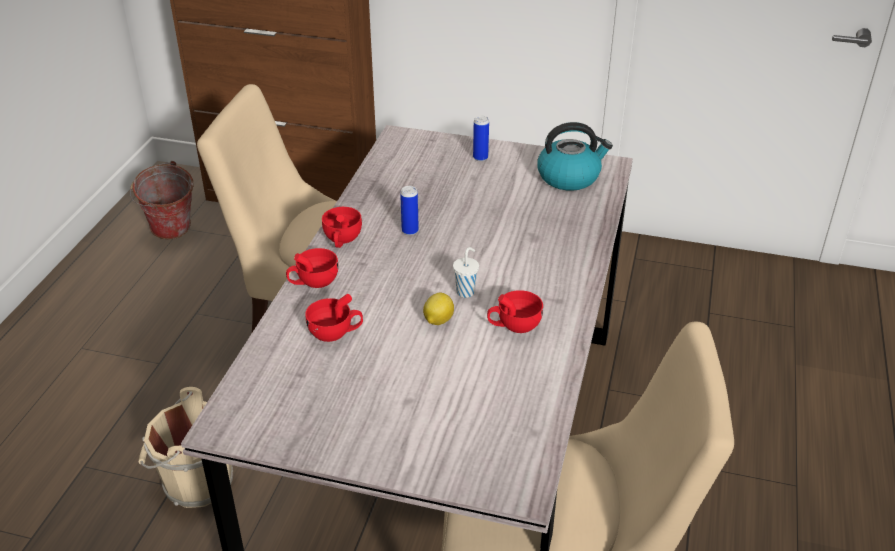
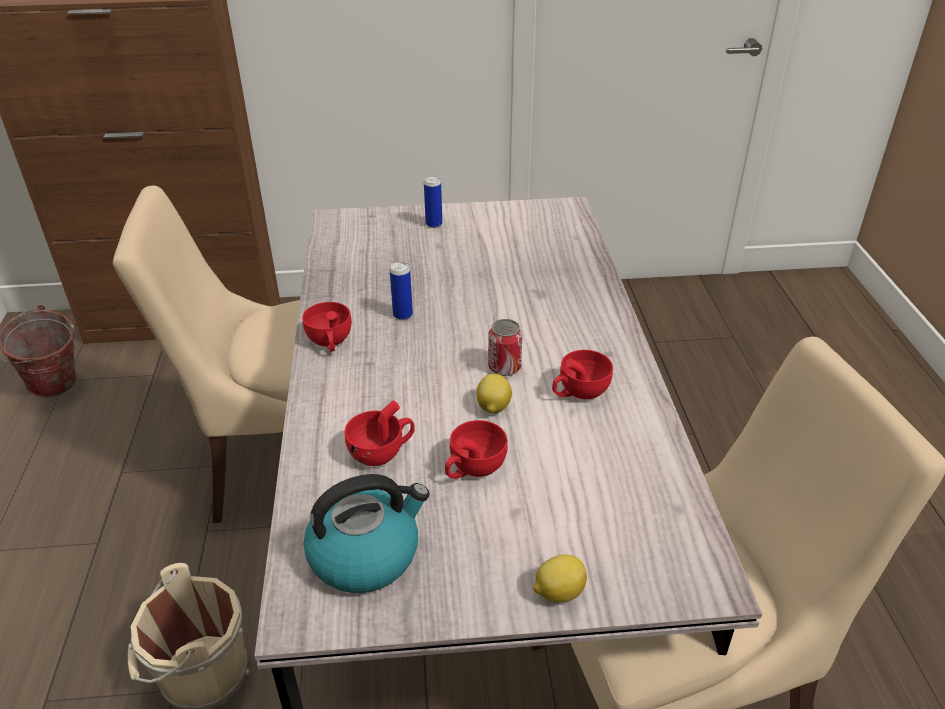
camera: 20 degrees left, 0 degrees up
(313, 282) = (322, 398): red cup -> red cup (473, 468)
(405, 463) = (558, 592): none -> lemon
(466, 291) = (504, 367): white cup -> can
(569, 177) = (537, 226): kettle -> kettle (366, 554)

